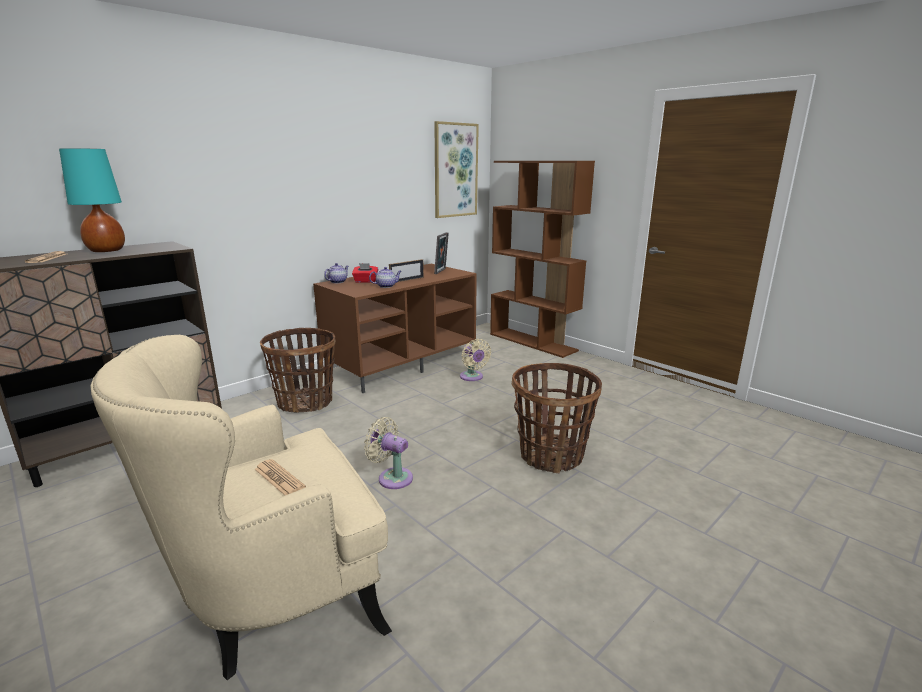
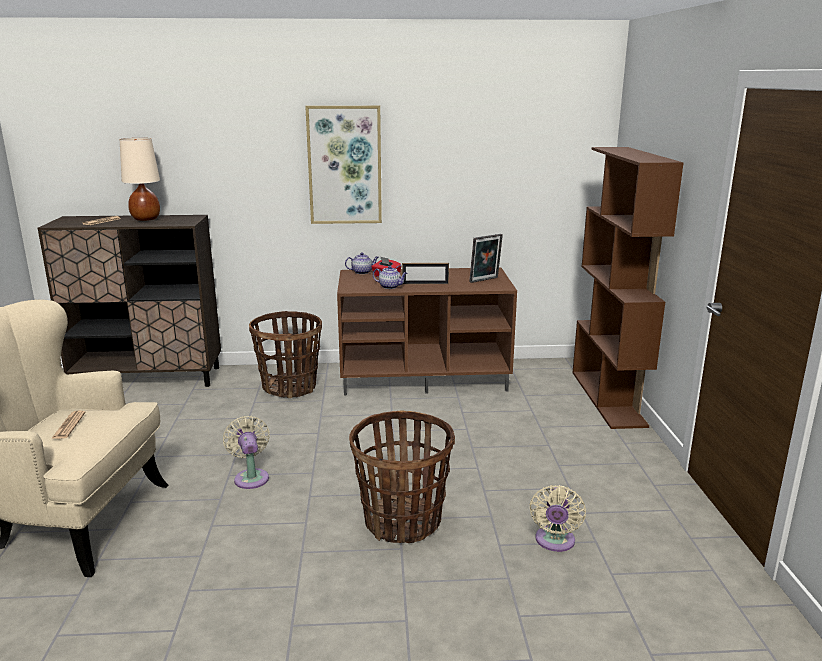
camera: 40 degrees right, 0 degrees up
(107, 251) = (146, 219): turquoise table lamp -> beige table lamp
(455, 170) = (551, 155): picture -> picture (344, 165)
(472, 377) = (465, 415): beige fan -> beige fan (554, 542)

